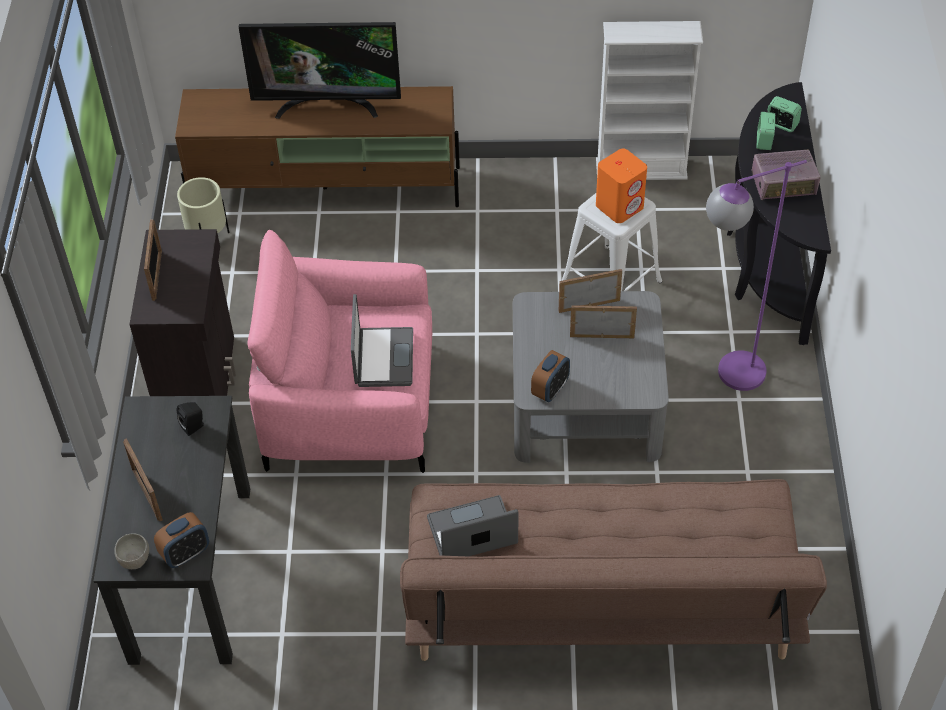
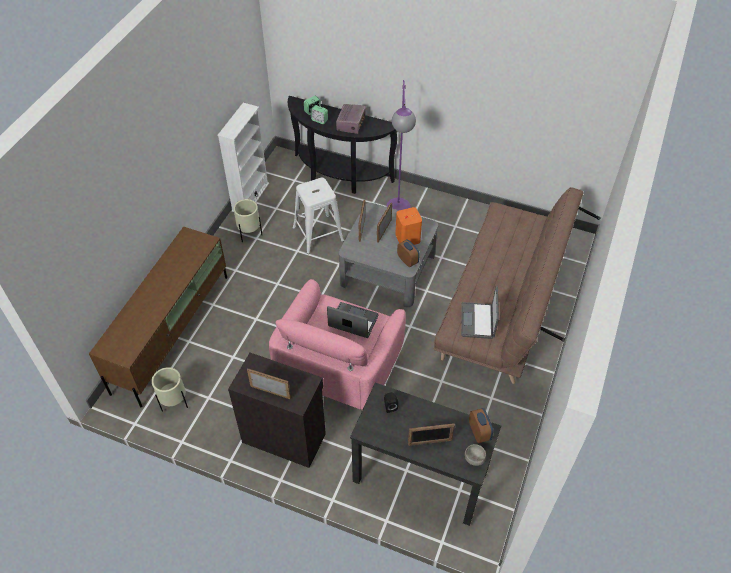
camera: 70 degrees left, 0 degrees up
(327, 104) = (157, 285): television -> none
(560, 199) = (249, 234): none -> beige planter
(620, 206) = (316, 189): orange speaker -> orange speaker (407, 238)

